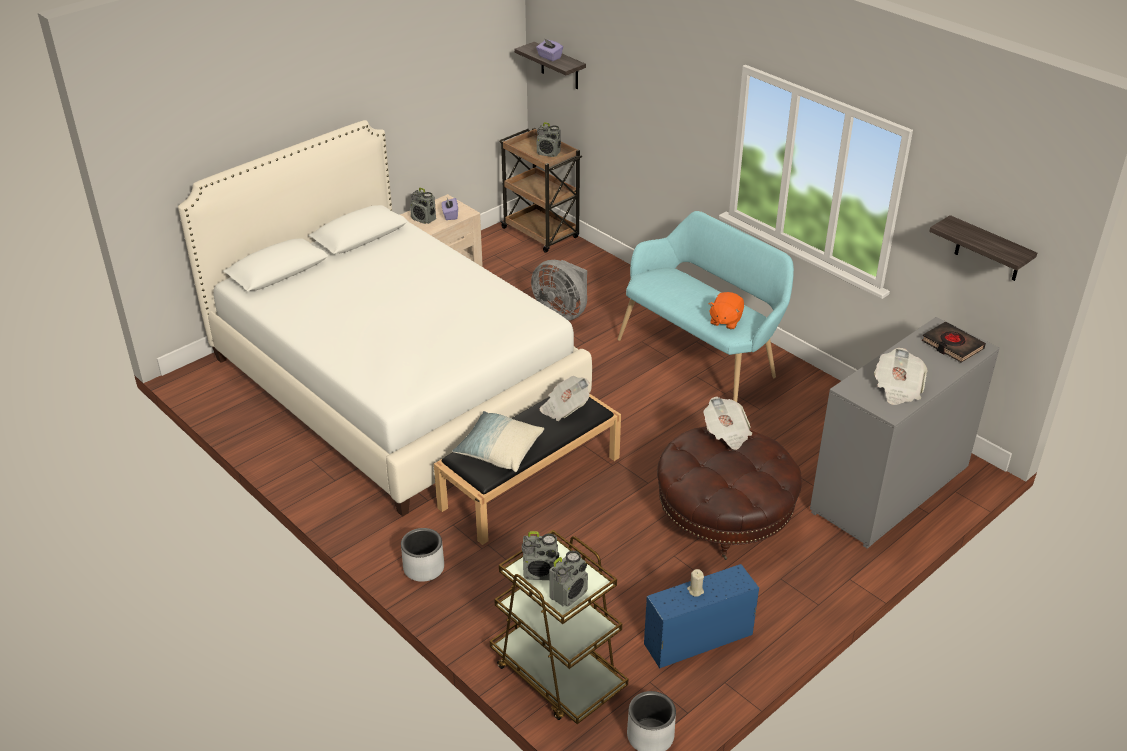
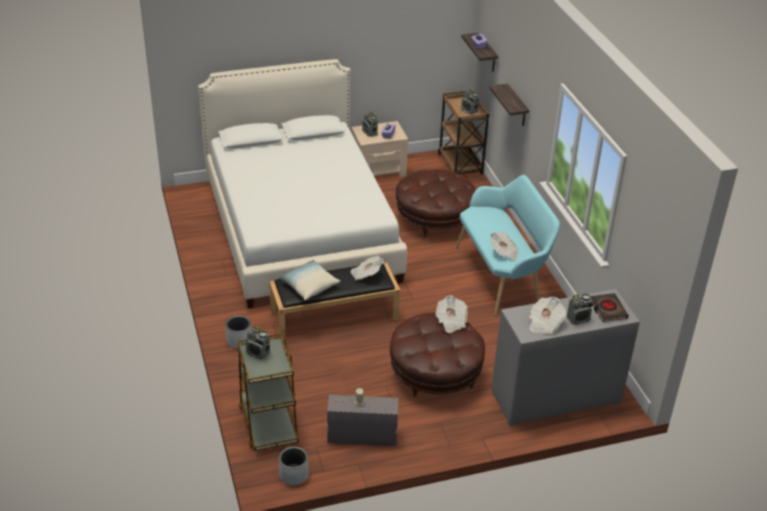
camera: 25 degrees right, 0 degrees up
(562, 312) = (434, 219): grey fan -> brown ottoman
(569, 594) = (264, 370): radio -> radio (578, 319)
(696, 639) = (361, 436): blue storage box -> grey storage box
(725, 321) = (504, 253): orange plush toy -> newspaper
(988, 250) = (650, 252): shelf -> shelf (517, 106)

